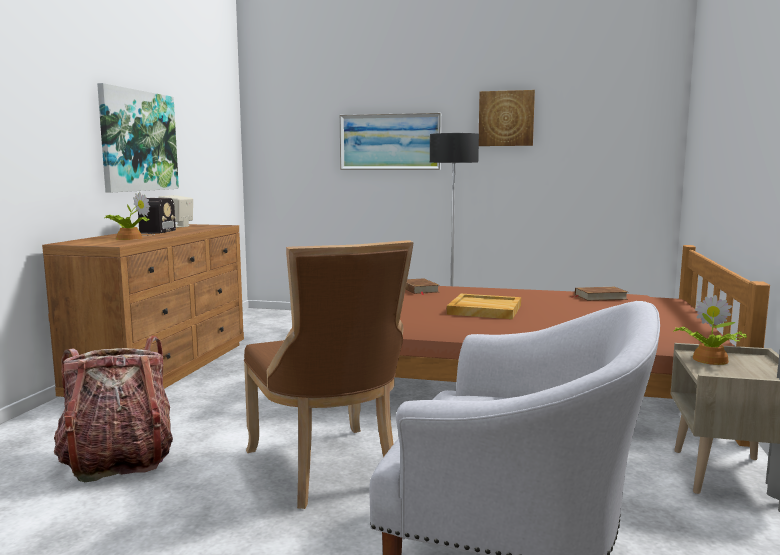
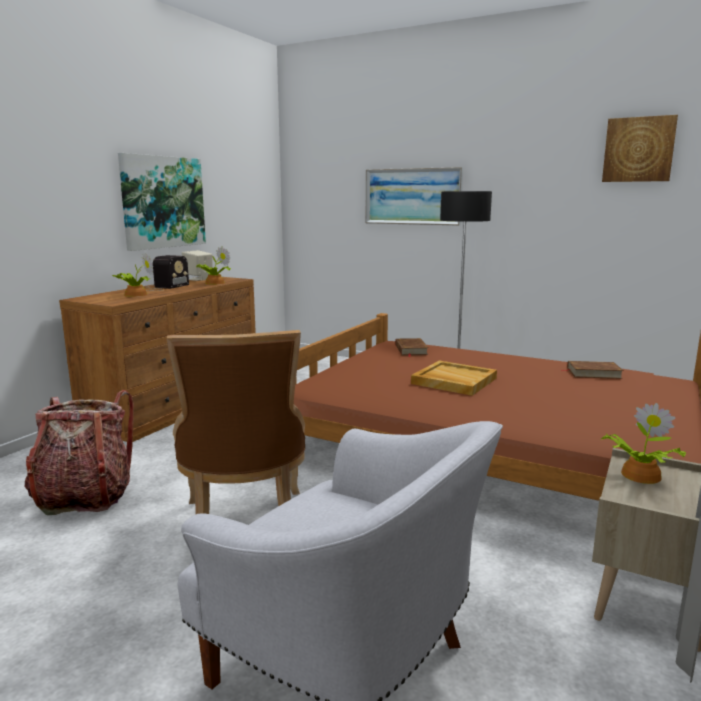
camera: 15 degrees right, 5 degrees up
(201, 228) = (213, 283): none -> potted plant
(506, 118) = (529, 173): picture -> picture (638, 149)

